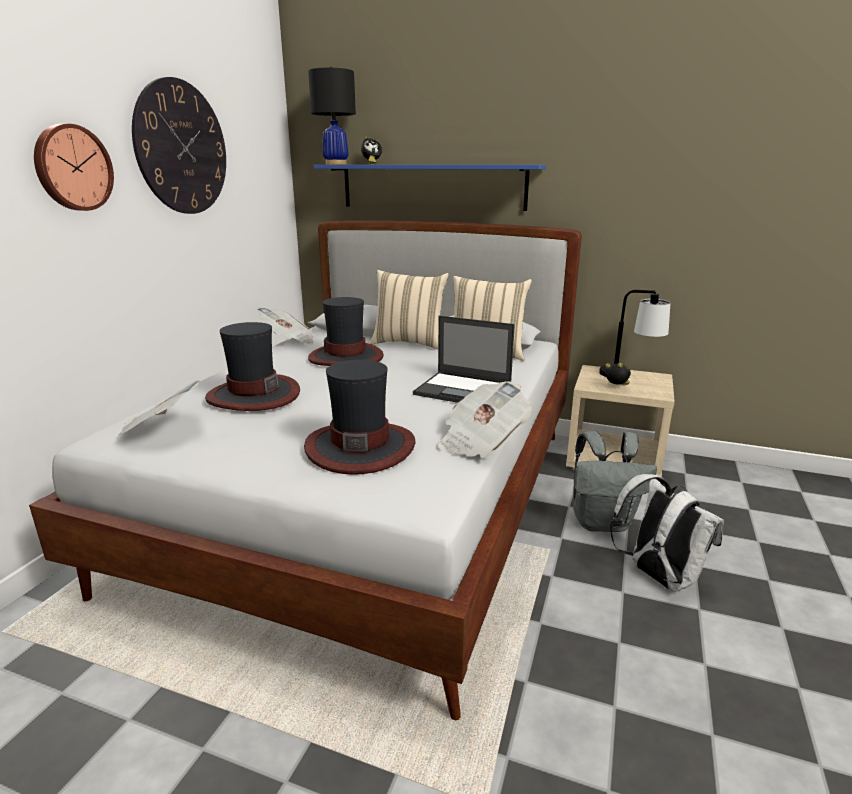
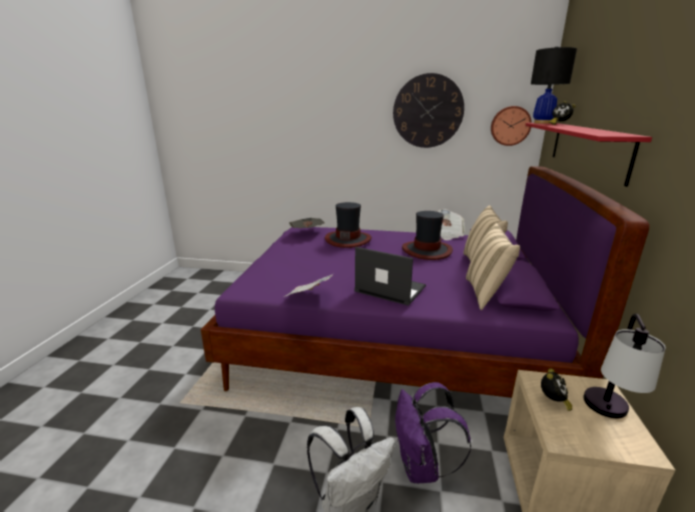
camera: 80 degrees right, 0 degrees up
(72, 168) = (356, 121): wall clock -> wall clock (510, 126)
(360, 447) = (296, 269): hat -> none
(373, 503) = (391, 340): white bed -> purple bed
(432, 186) = (587, 148): blue shelf -> red shelf
(464, 390) = (389, 289): laptop -> laptop turned 105 degrees clockwise
(602, 522) = (421, 467): grey backpack -> purple backpack

